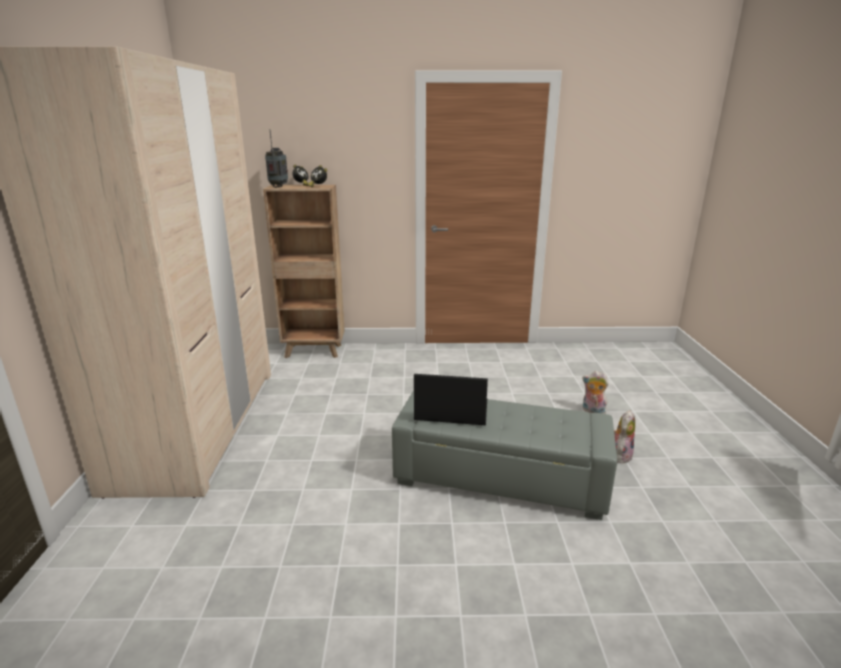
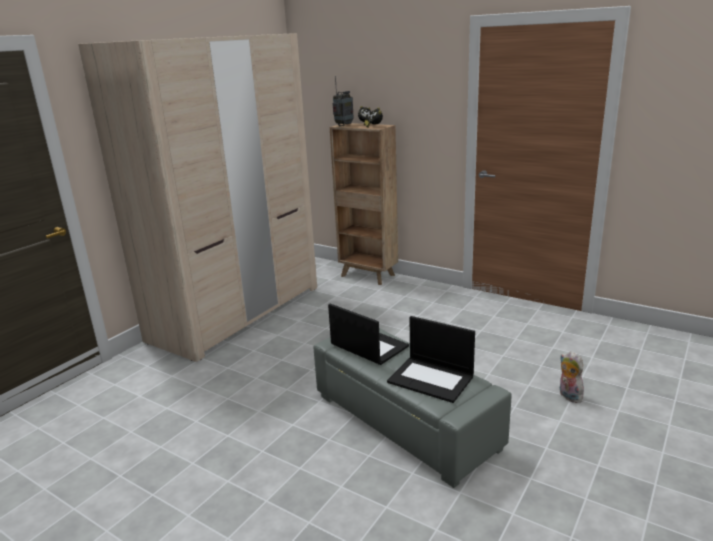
camera: 35 degrees right, 0 degrees up
(544, 423) = (432, 379): none -> laptop
(620, 455) = (545, 444): plush toy -> none

